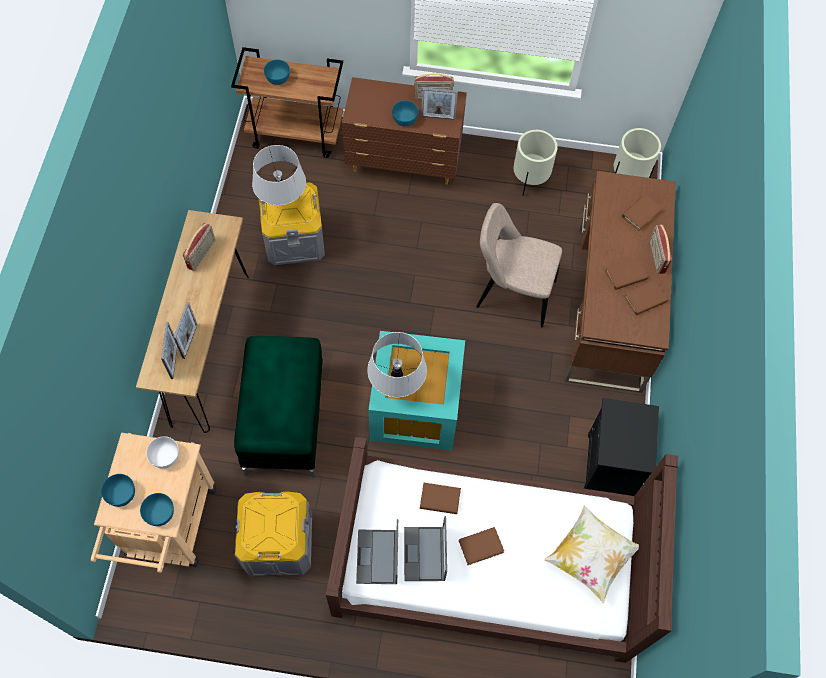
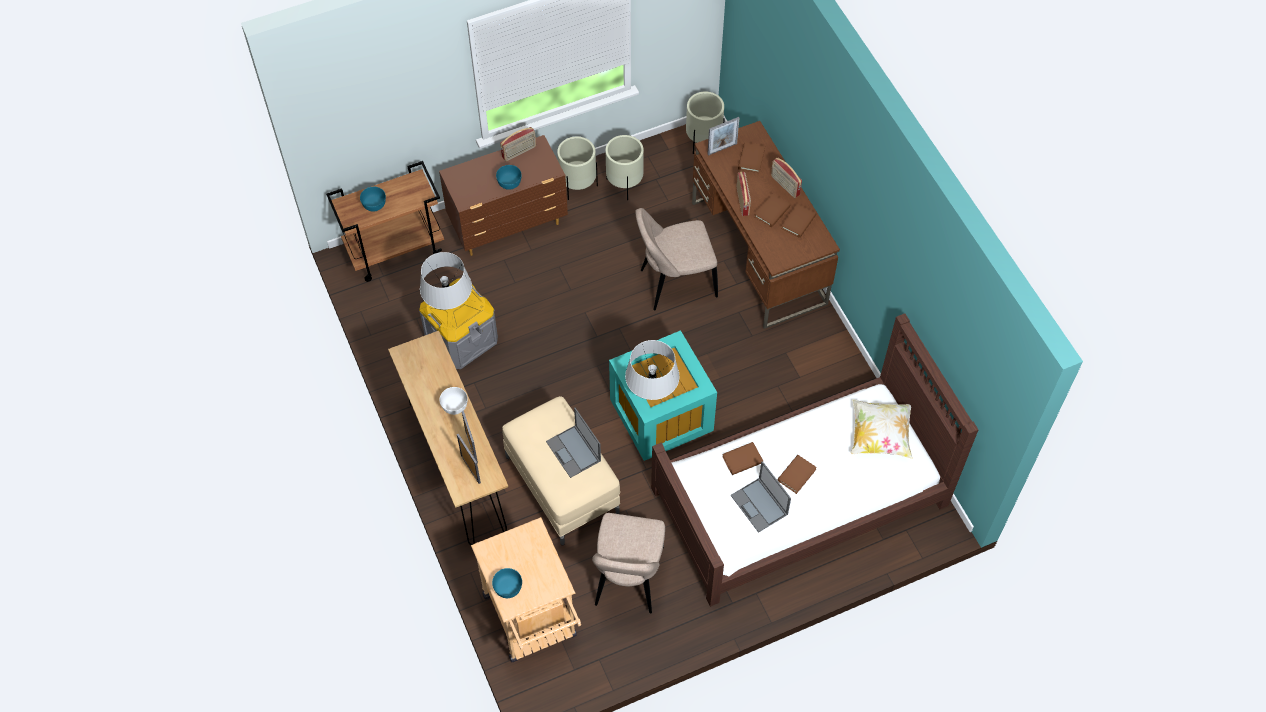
camera: 30 degrees left, 5 degrees down
(160, 513) = (549, 582): turquoise bowl -> none
(165, 457) = (521, 541): white bowl -> white bowl (455, 405)
(202, 254) = (428, 377): radio -> radio (743, 201)
(277, 543) = (628, 580): grey storage box -> beige chair
(285, 420) = (563, 485): green ottoman -> beige ottoman
(377, 557) = (726, 528): laptop -> laptop (574, 451)
(438, 117) = (536, 167): picture frame -> picture frame (722, 149)
(488, 160) = (578, 186): none -> beige planter
(611, 467) = (842, 372): black nightstand -> none

